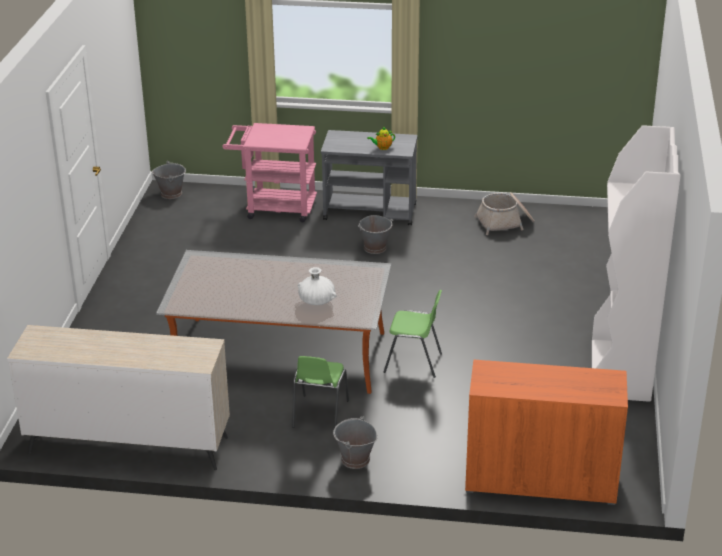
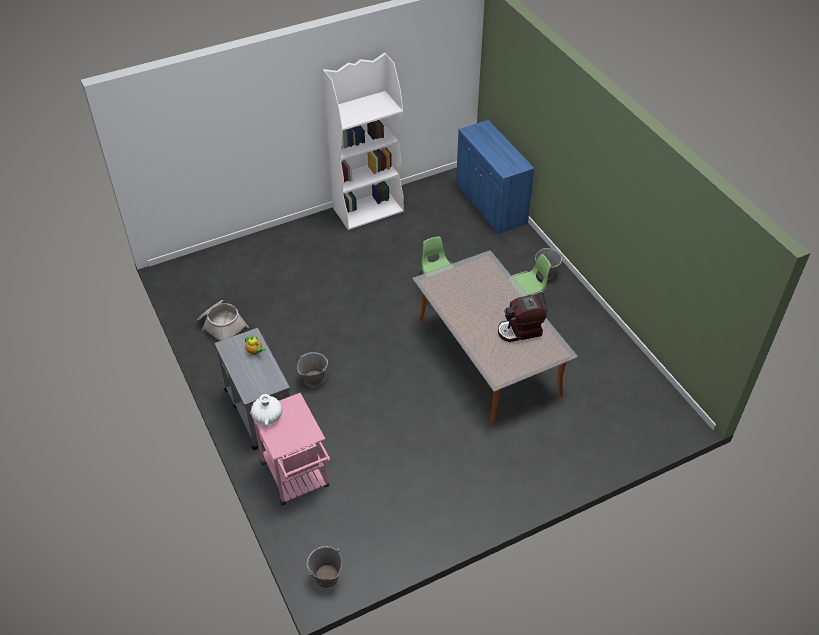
camera: 125 degrees left, 15 degrees up
(128, 445) = (637, 374): beige dresser -> none
(233, 293) = (520, 331): none -> coffee machine
(316, 301) = (489, 287): white vase -> white vase (267, 417)
(540, 479) = (490, 204): orange cabinet -> blue cabinet

